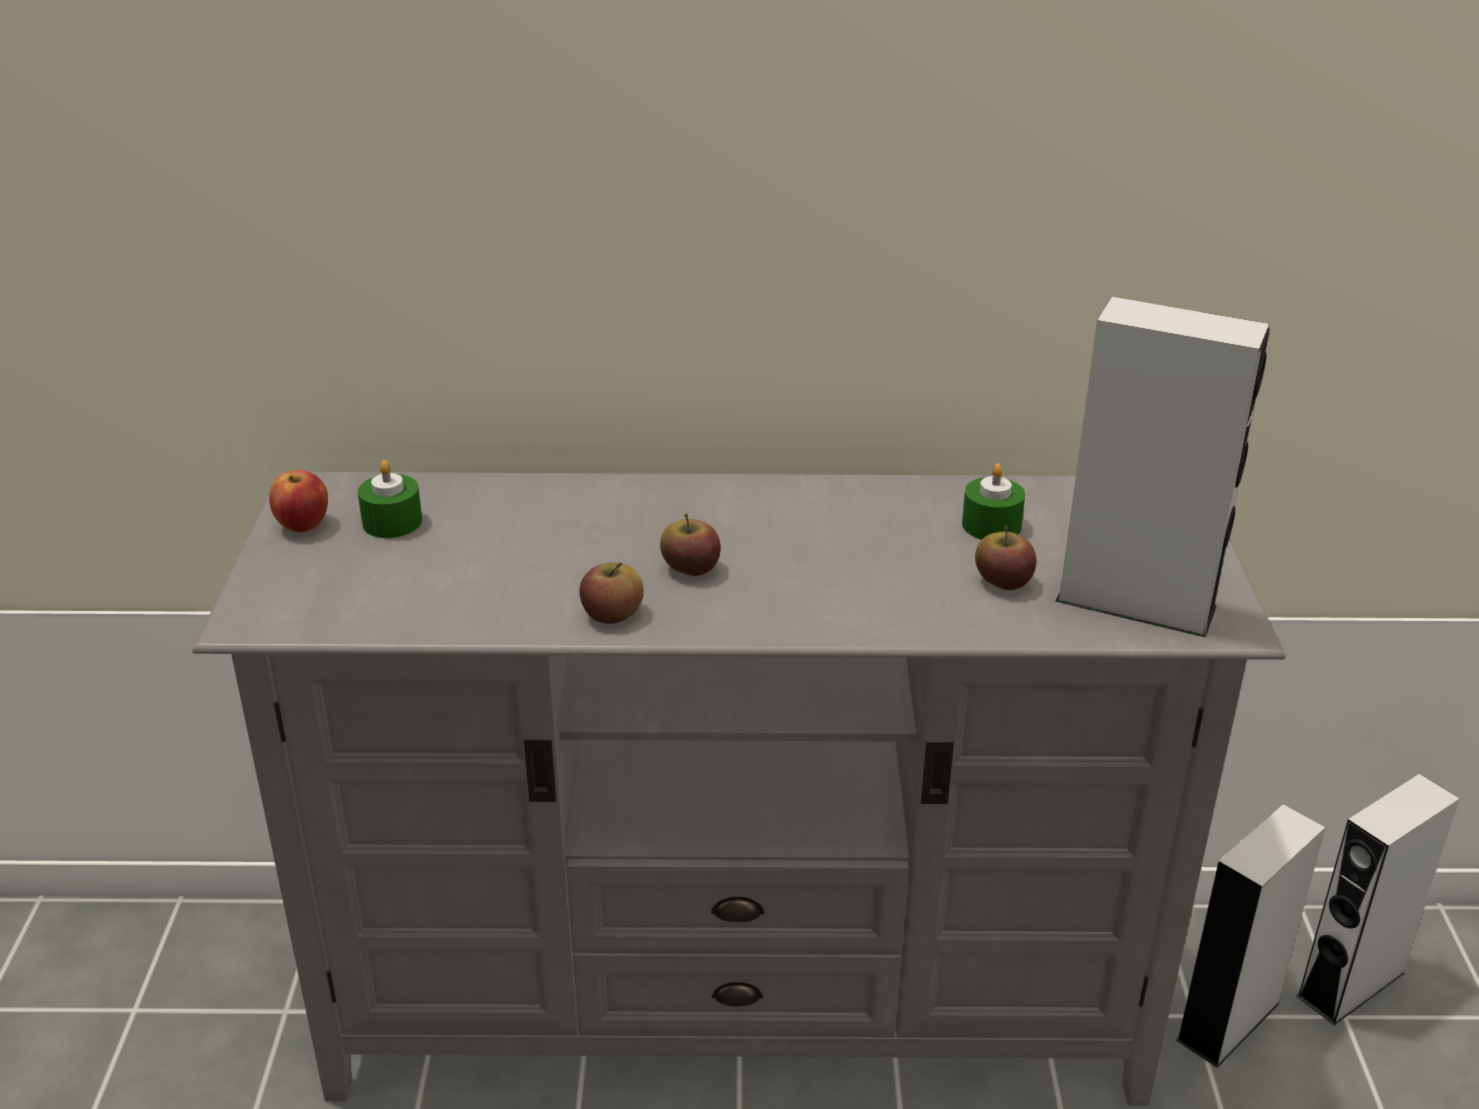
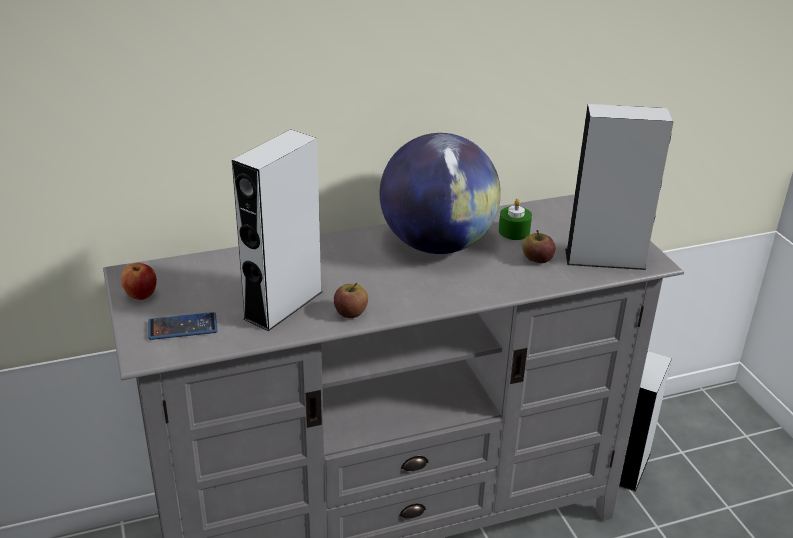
camera: 20 degrees left, 0 degrees up
(332, 587) = (182, 327): none -> phone
(392, 522) = (193, 284): green candle -> none
(690, 569) = (376, 281): apple -> none
(835, 525) = (437, 245): none -> globe
(1350, 984) = (678, 436): grey speaker -> grey speaker (283, 305)

